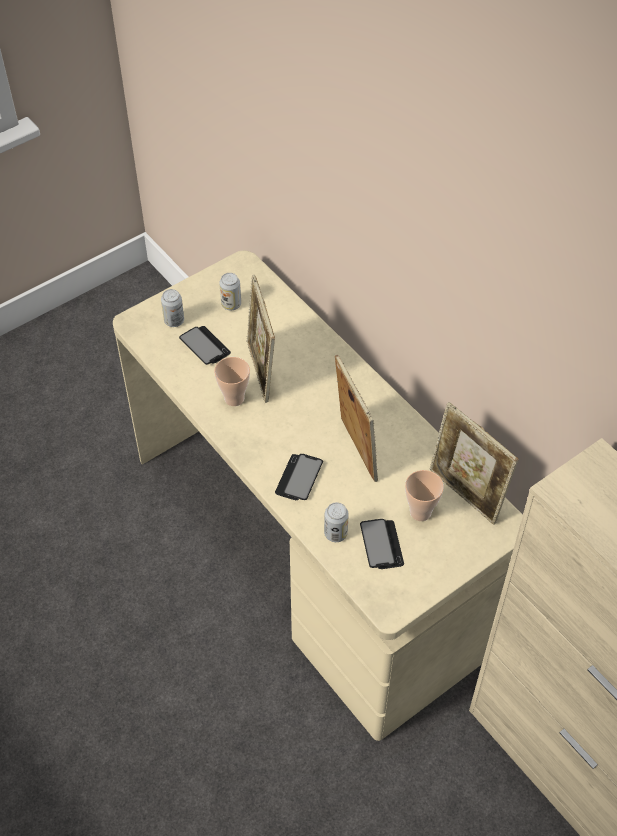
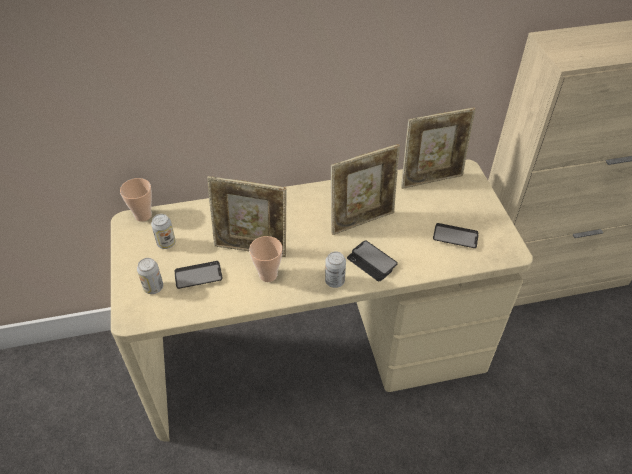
camera: 65 degrees left, 5 degrees down
(335, 533) = (434, 258): can -> can (335, 281)
(355, 449) = (362, 220): picture frame -> picture frame turned 150 degrees clockwise
(420, 512) = (436, 206): cup -> cup (143, 215)

